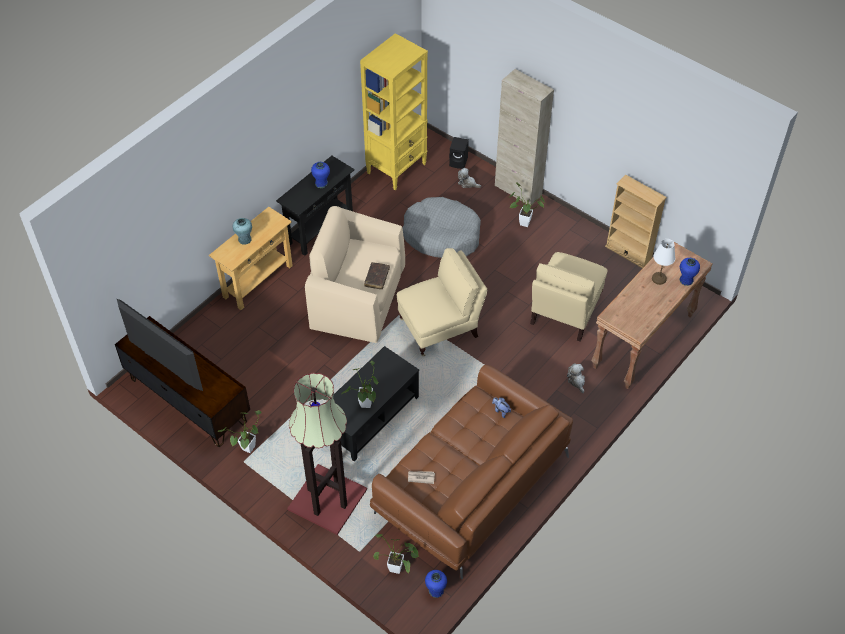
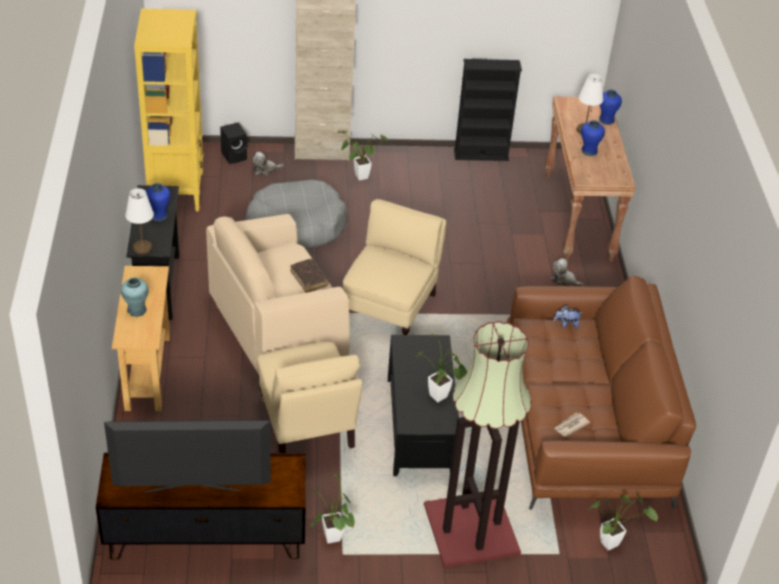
camera: 45 degrees left, 10 degrees down
(289, 200) = (142, 247): none -> white table lamp
(436, 590) = (666, 536): blue vase -> blue vase (589, 151)
(564, 311) = (485, 230): beige armchair -> beige armchair (306, 425)
(628, 253) = (481, 154): beige bookcase -> black bookcase

